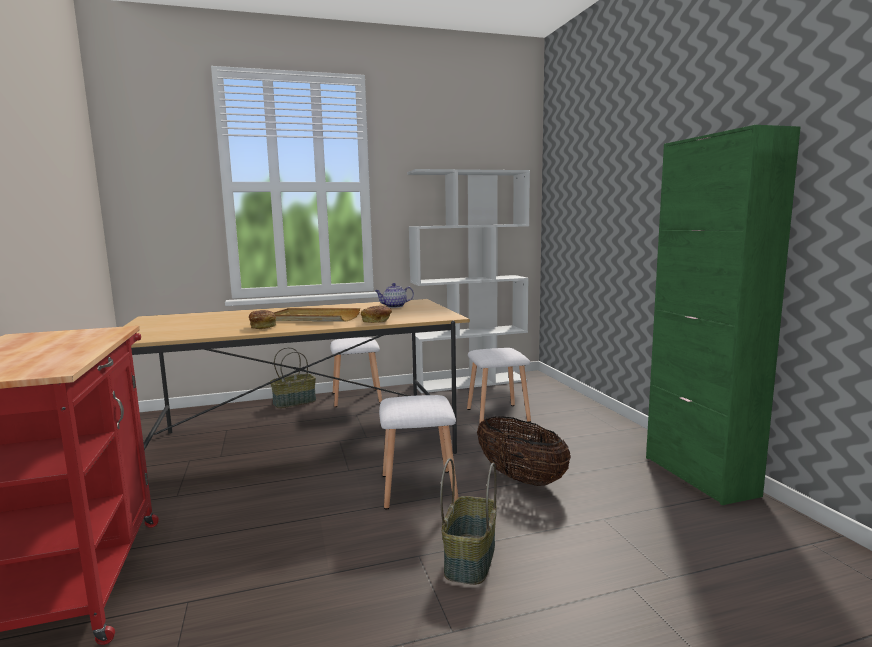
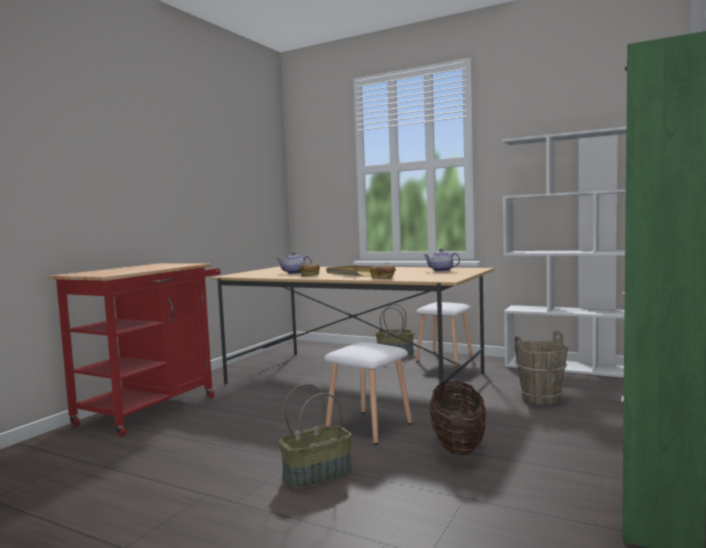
camera: 45 degrees right, 5 degrees down
(220, 325) = (294, 273): none -> teapot
(498, 415) = (541, 399): white stool -> brown bucket

